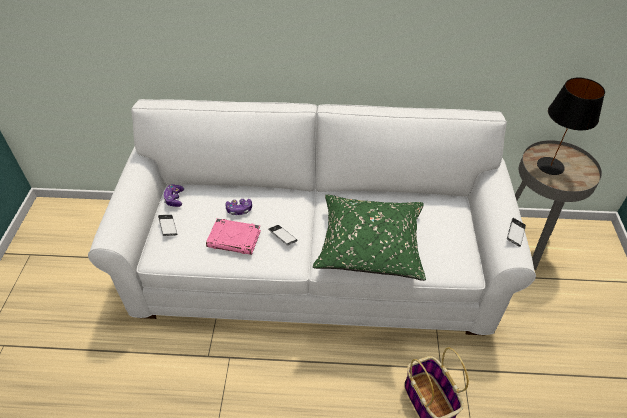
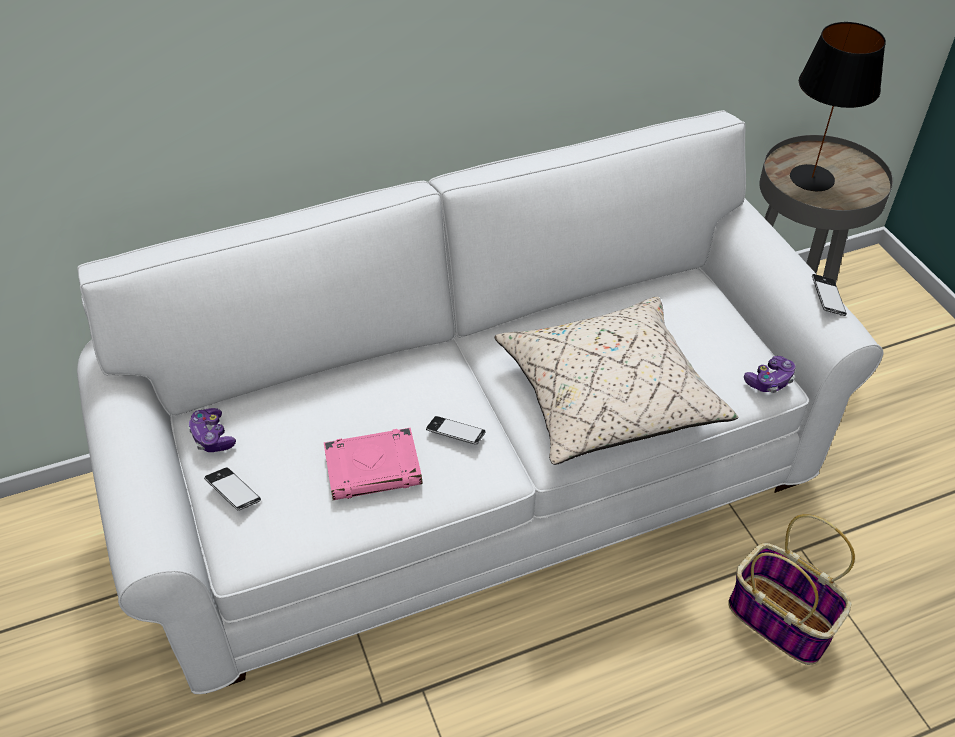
camera: 25 degrees left, 0 degrees up
(239, 210) = (349, 414): game controller -> game controller (769, 381)
(370, 245) = (607, 396): green pillow -> beige pillow

